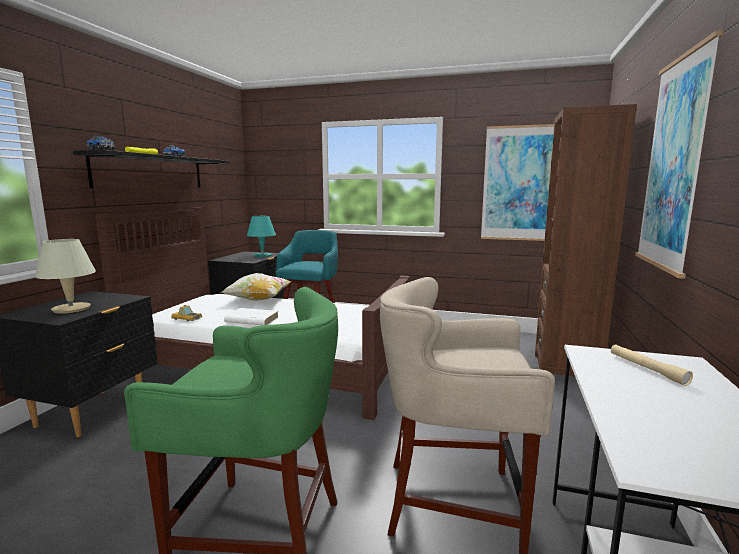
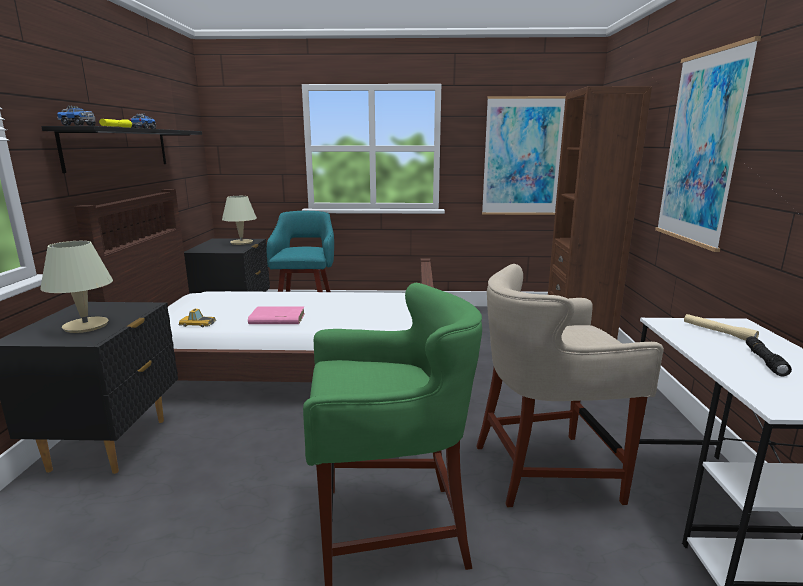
camera: 15 degrees left, 5 degrees up
(251, 320) = (276, 319): white book -> pink book
(258, 300) = (262, 295): pillow -> none
(262, 255) = (242, 242): turquoise table lamp -> beige table lamp
(679, 408) = (764, 361): none -> black flashlight

